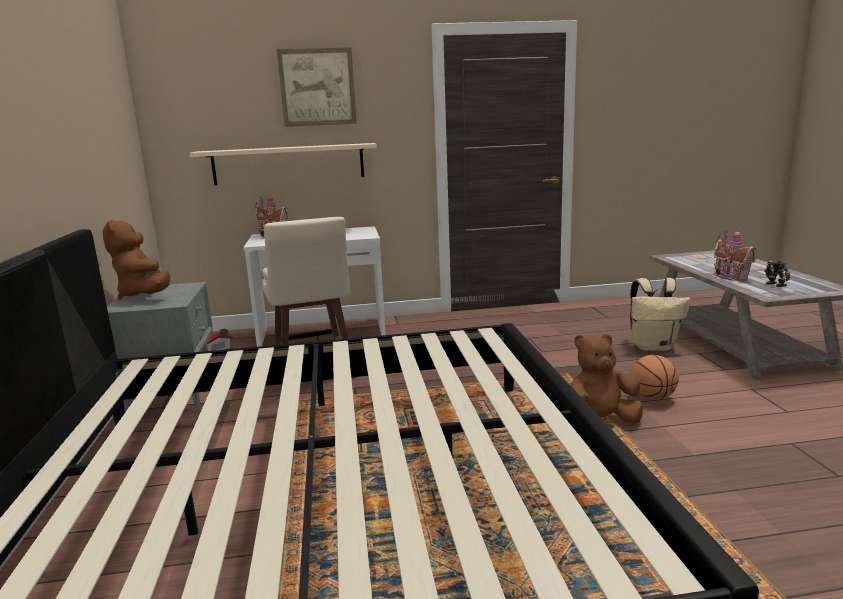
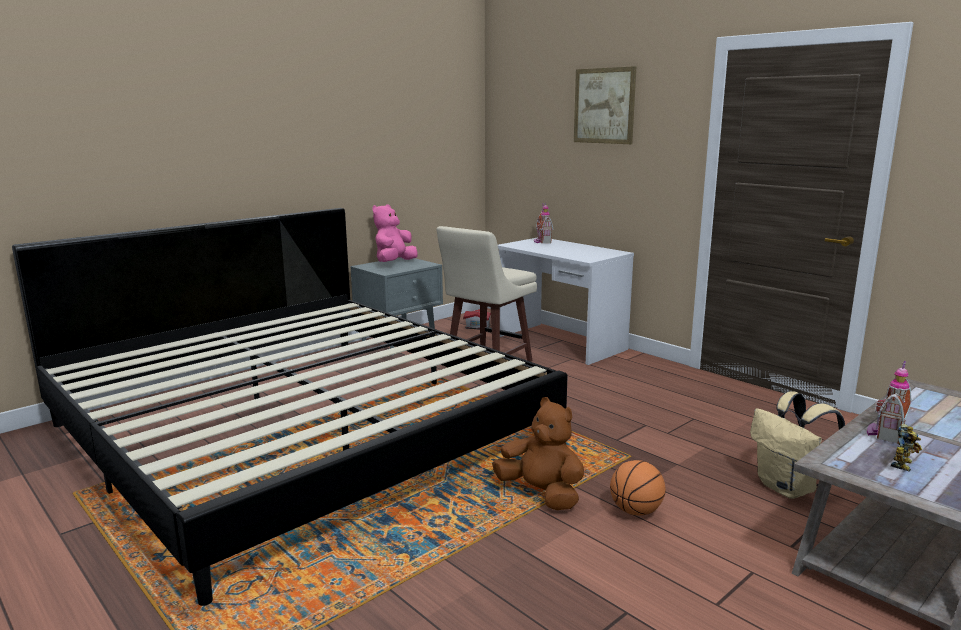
camera: 55 degrees right, 0 degrees up
(145, 295) = (394, 263): brown plush toy -> pink plush toy
(288, 164) = (574, 177): beige shelf -> none

